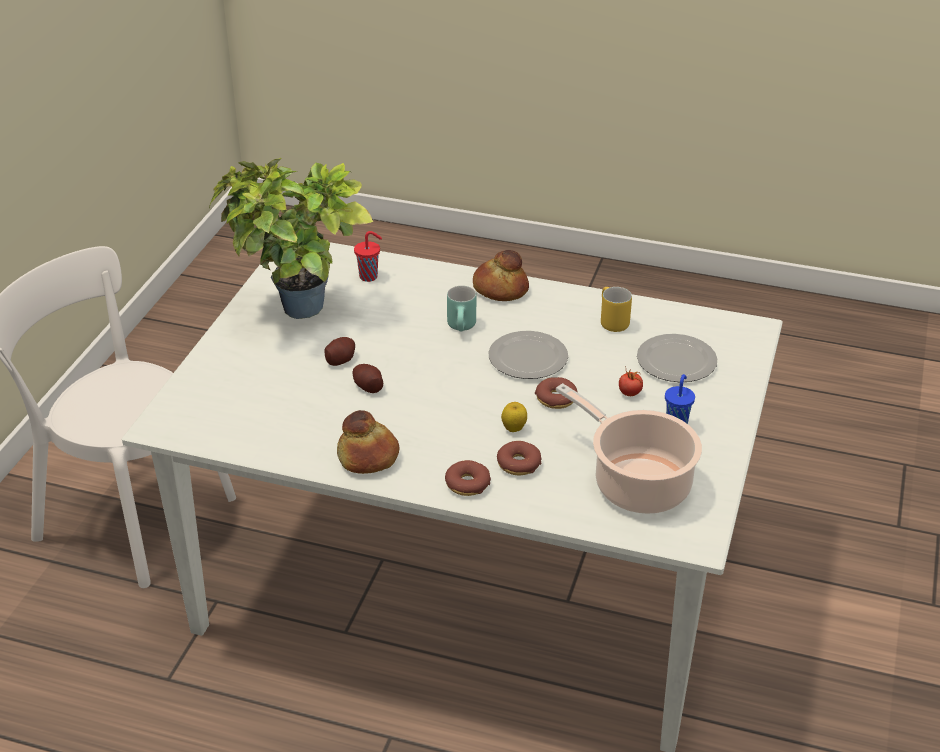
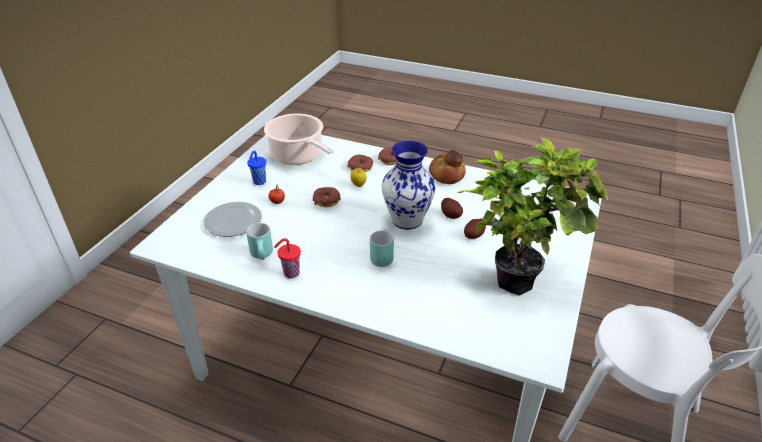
camera: 175 degrees left, 0 degrees up
(369, 277) = (461, 315): red cup -> red cup (290, 273)
(433, 376) = (406, 220): none -> vase
(500, 289) = (343, 294): bread -> none
(528, 357) = (336, 230): plate -> none
(610, 321) = (264, 256): yellow mug -> turquoise mug

